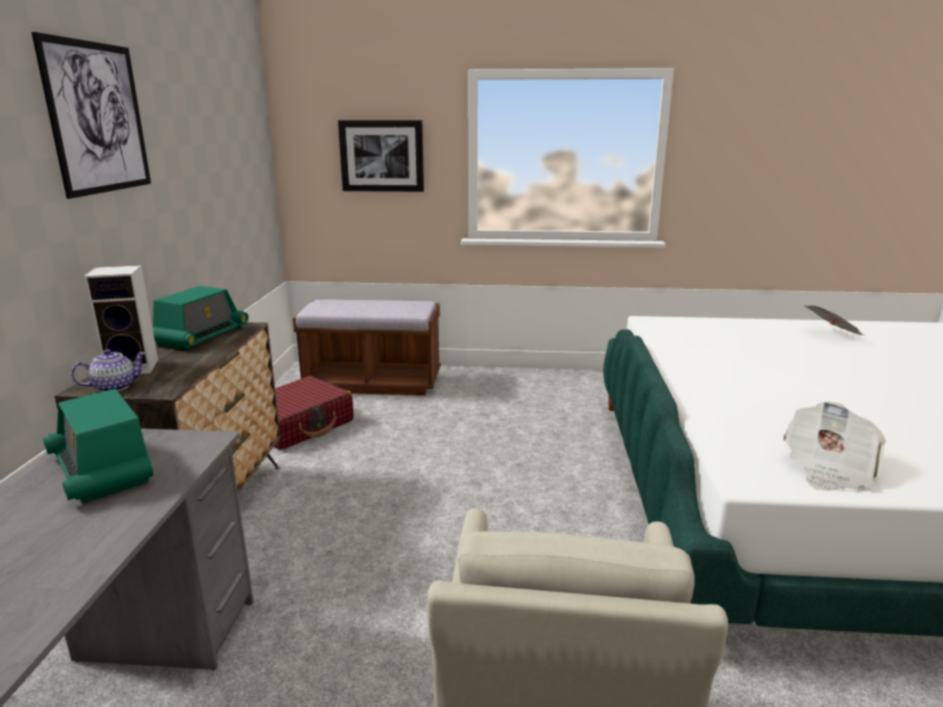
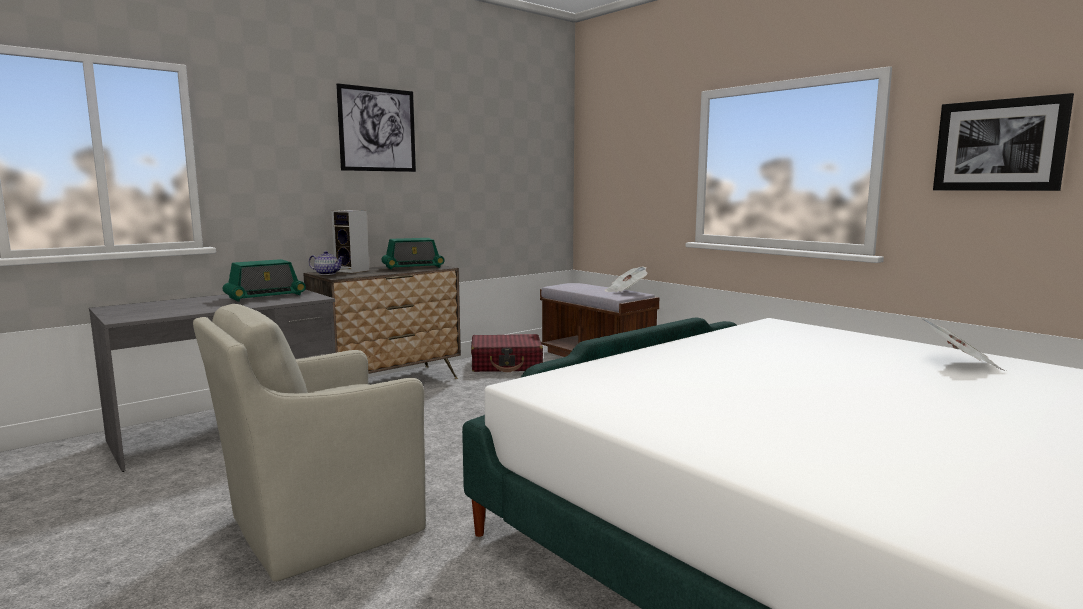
camera: 45 degrees right, 10 degrees down
(101, 469) = (265, 296): radio -> radio turned 135 degrees counterclockwise
(382, 156) = (637, 169): picture -> picture (999, 145)
(828, 469) = (598, 400): newspaper -> newspaper (625, 291)

